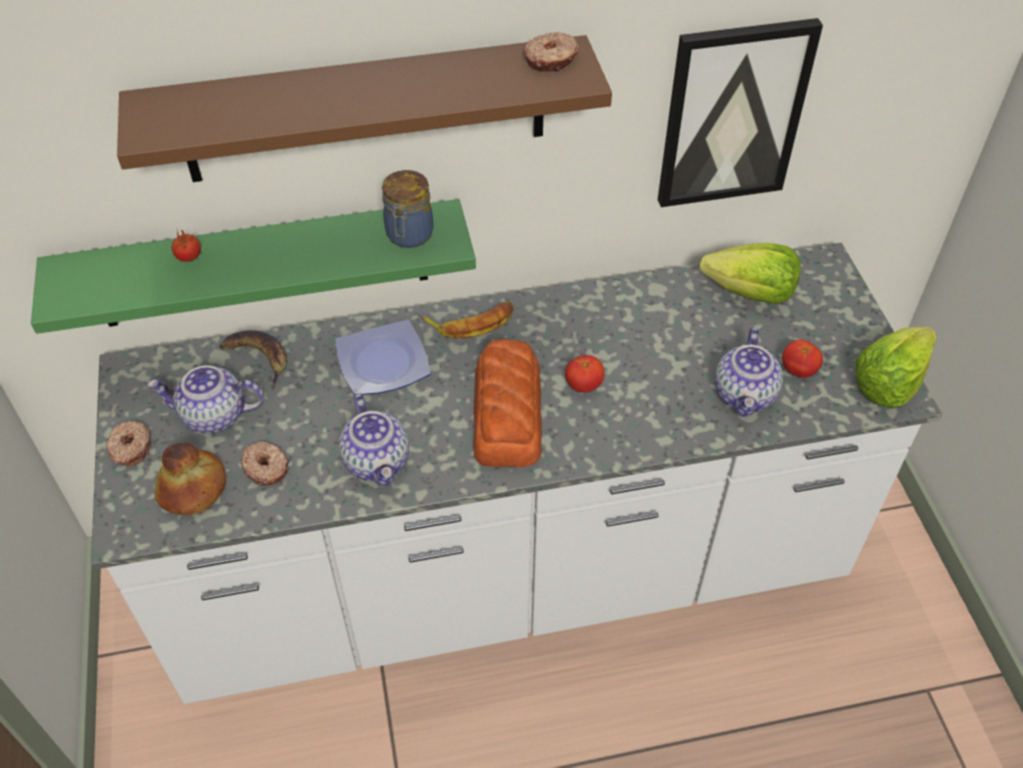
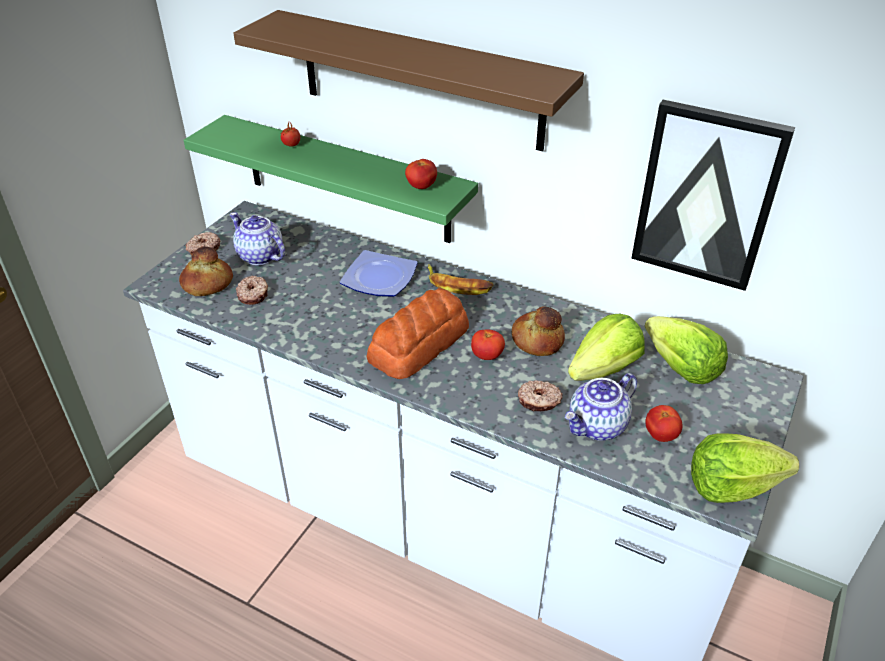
camera: 40 degrees right, 10 degrees down
(258, 358) = (316, 241): banana -> none
(378, 461) = (313, 325): teapot -> none
(409, 236) = (421, 187): jar -> tomato
(551, 60) = (538, 75): donut -> donut (539, 401)
(608, 340) = (536, 340): none -> bread
(694, 334) = (604, 370): none -> lettuce

